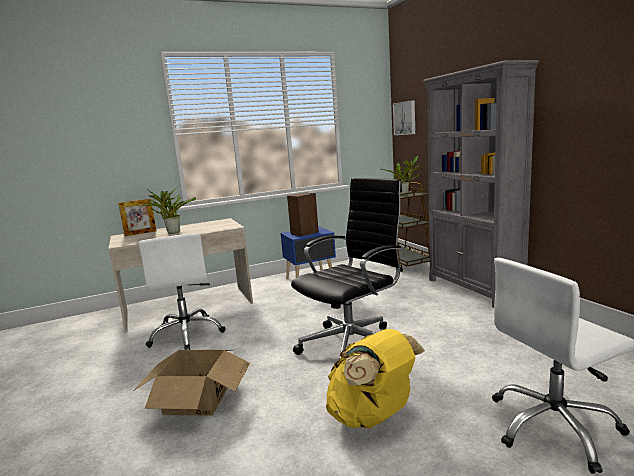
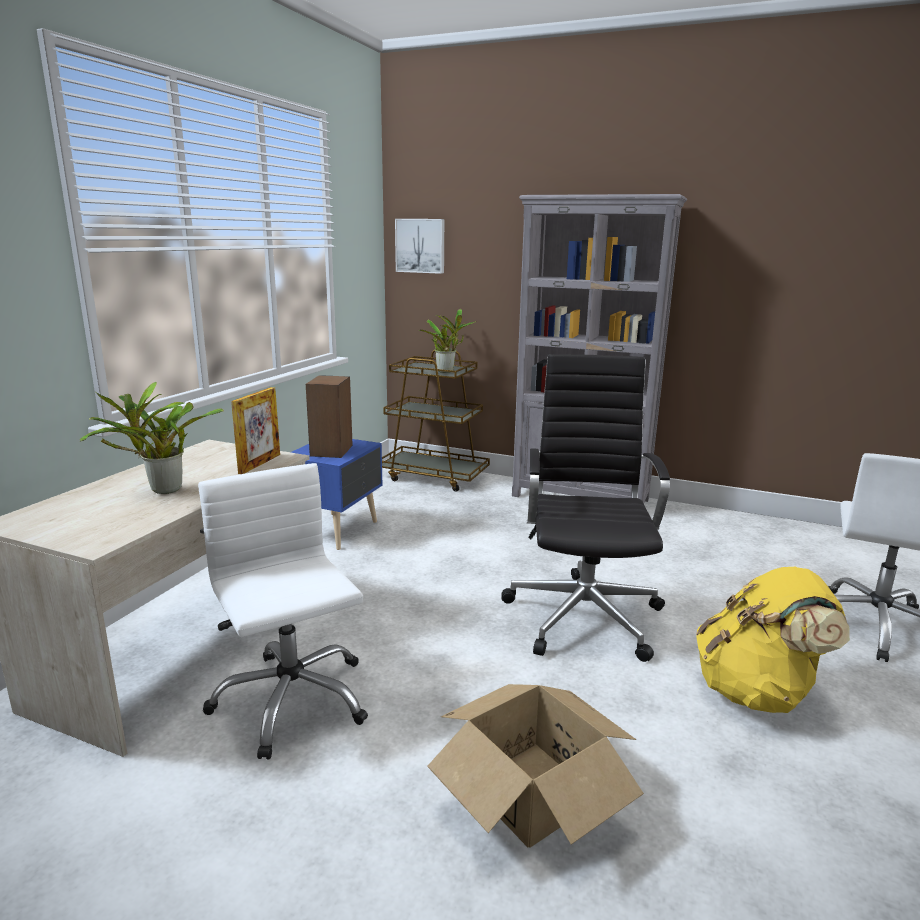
camera: 45 degrees left, 5 degrees up
(140, 233) = (64, 506): picture frame -> picture frame (260, 463)
(187, 334) = (291, 700): white office chair -> white office chair turned 150 degrees counterclockwise

